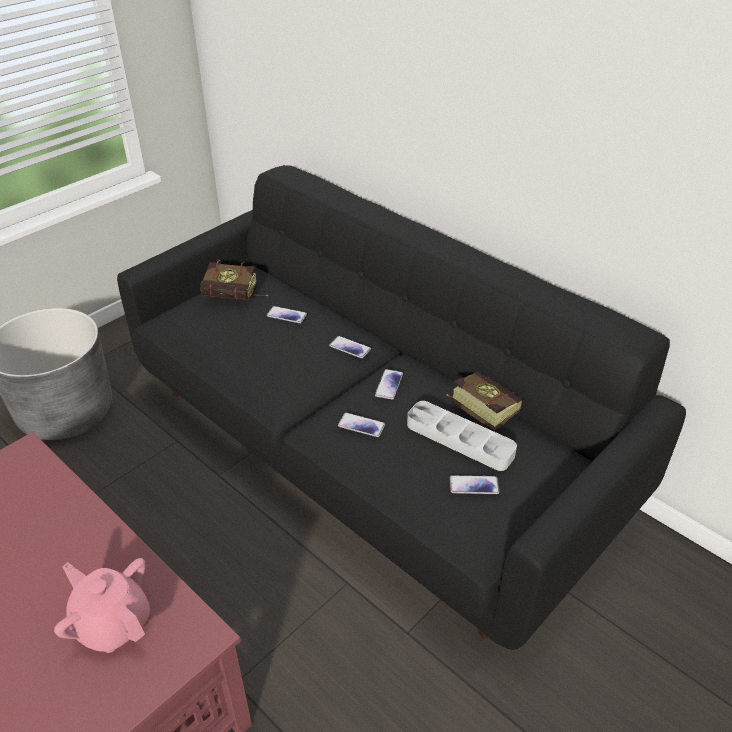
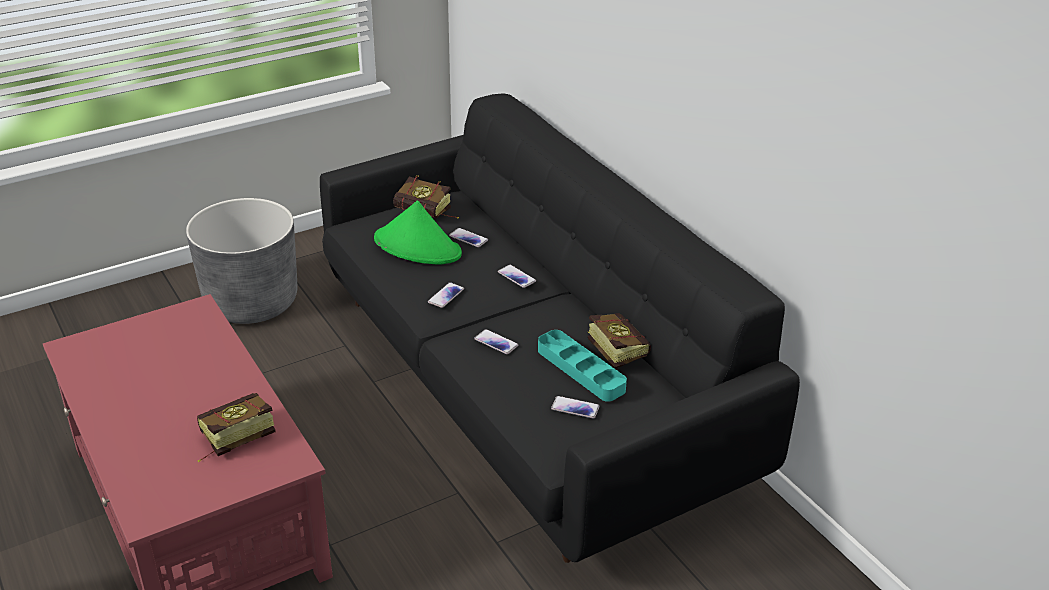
camera: 15 degrees right, 5 degrees down
(113, 623) = (231, 440): pink teapot -> book
(240, 333) = (418, 247): none -> green hat
(389, 385) = (538, 314): phone -> phone (446, 296)
(459, 439) = (580, 370): grey tray -> turquoise tray

